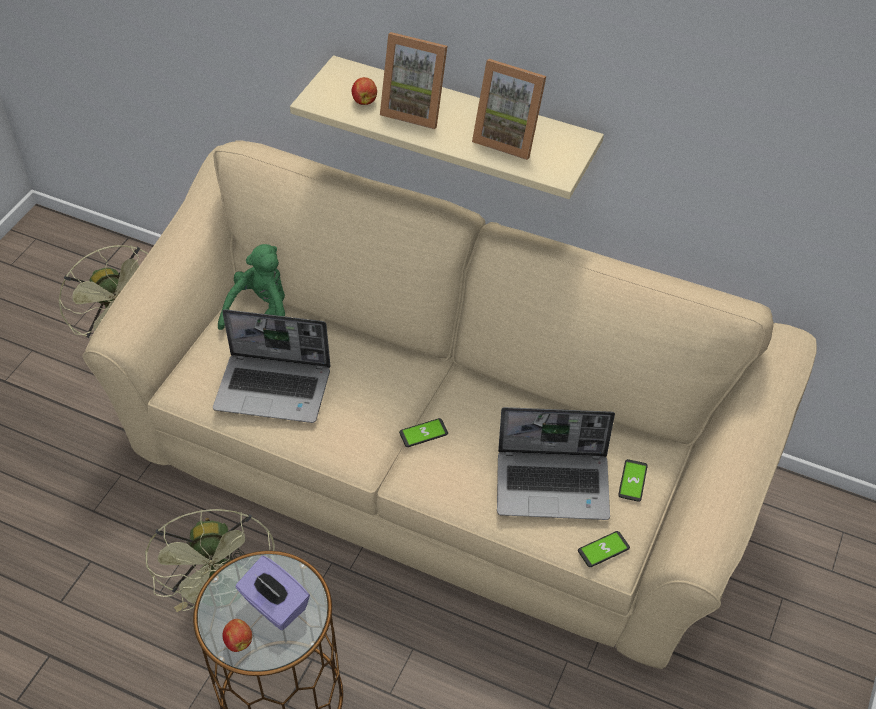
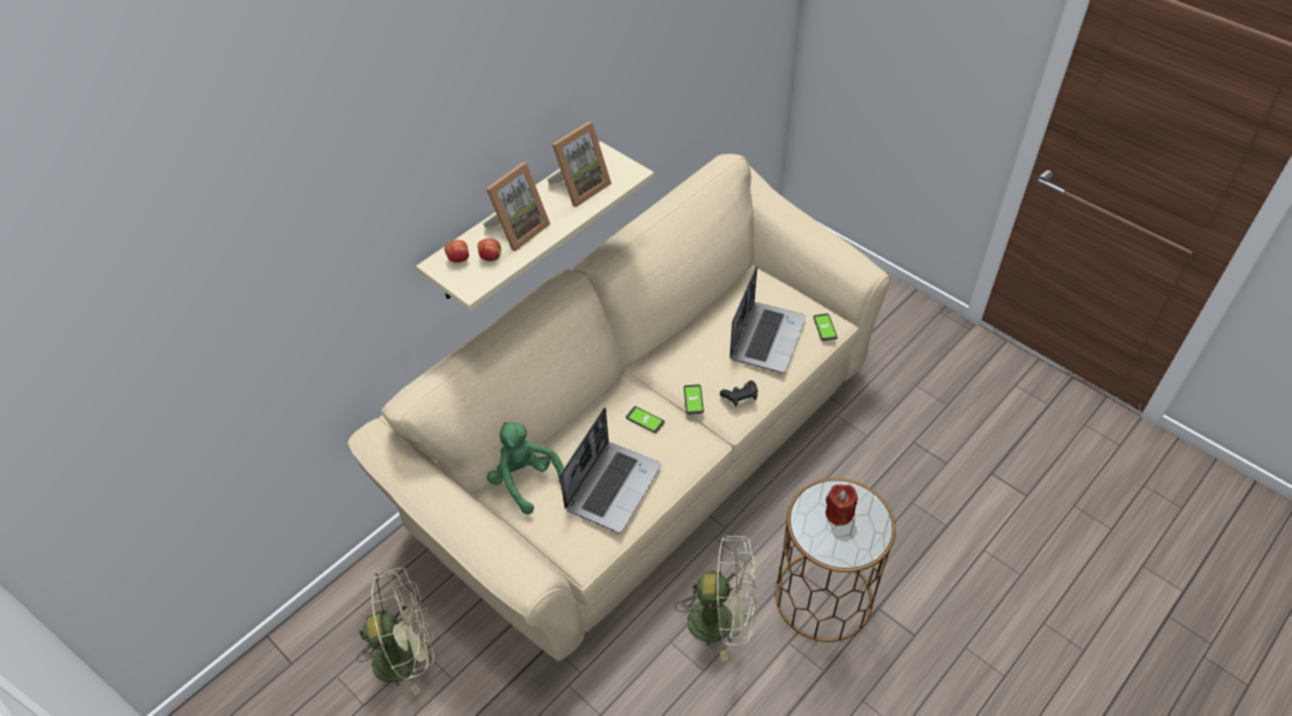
camera: 70 degrees left, 0 degrees up
(238, 641) = (865, 542): apple -> apple (458, 259)
(274, 605) = (839, 513): purple tissue box -> red candle
(444, 479) = (740, 397): none -> black game controller
(632, 481) = (776, 296): phone -> phone (645, 420)

